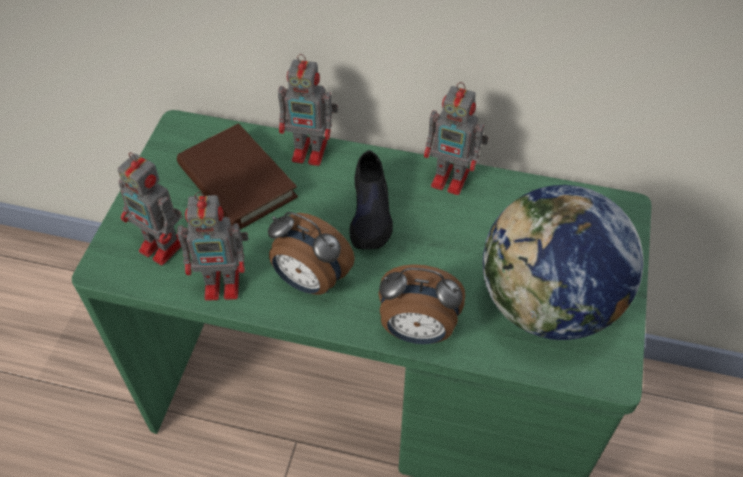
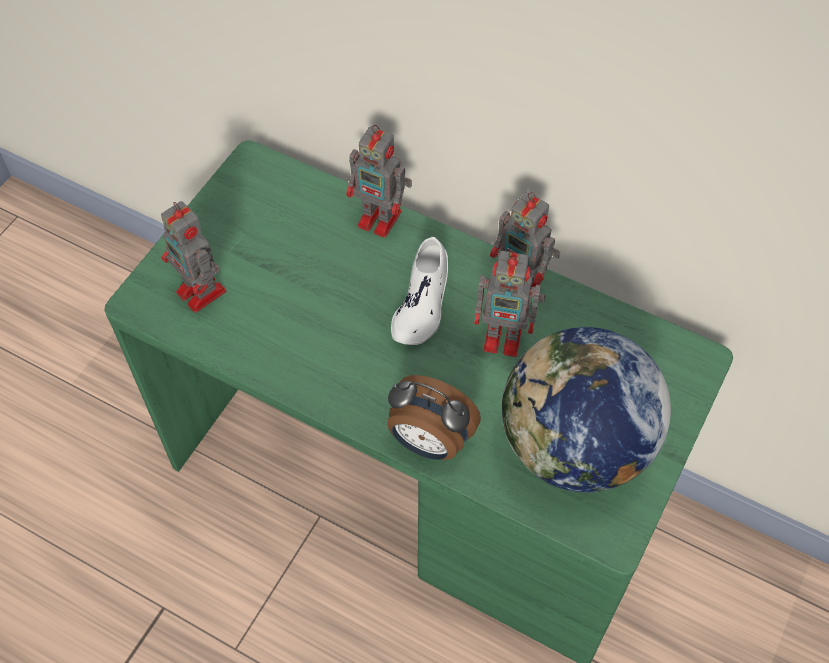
camera: 15 degrees right, 5 degrees up
(224, 283) = (251, 346): toy robot -> toy robot (505, 337)
(237, 182) = (294, 237): brown book -> none
(310, 281) = (337, 364): alarm clock -> none
(370, 213) = (422, 303): black shoe -> white shoe

